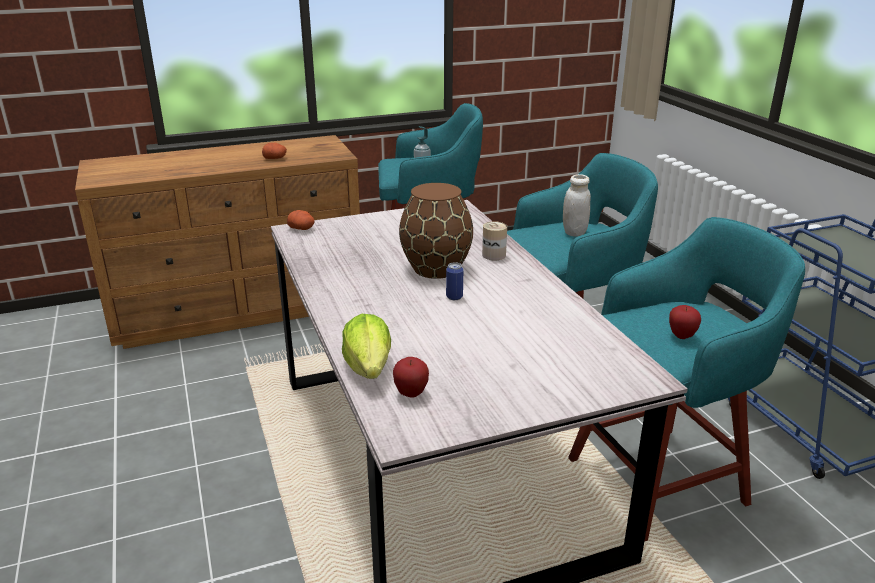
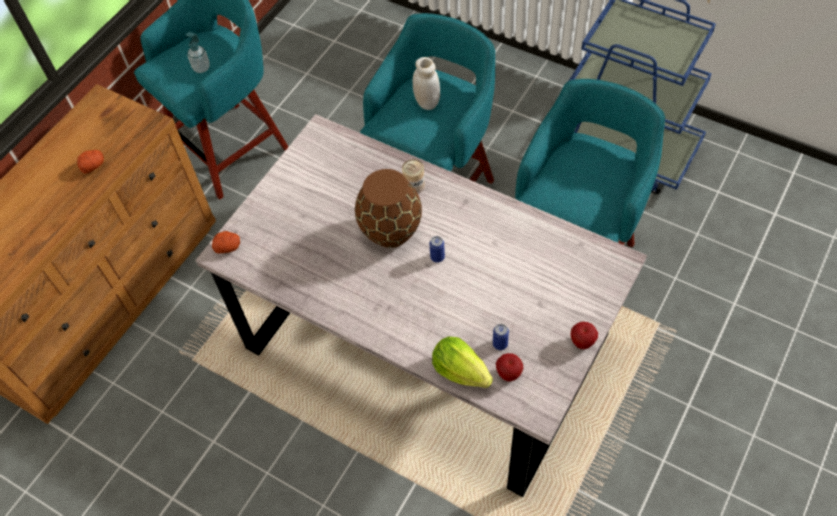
camera: 35 degrees left, 30 degrees up
(433, 371) = (500, 344): none -> can
(681, 336) = (594, 191): apple -> apple (582, 342)

